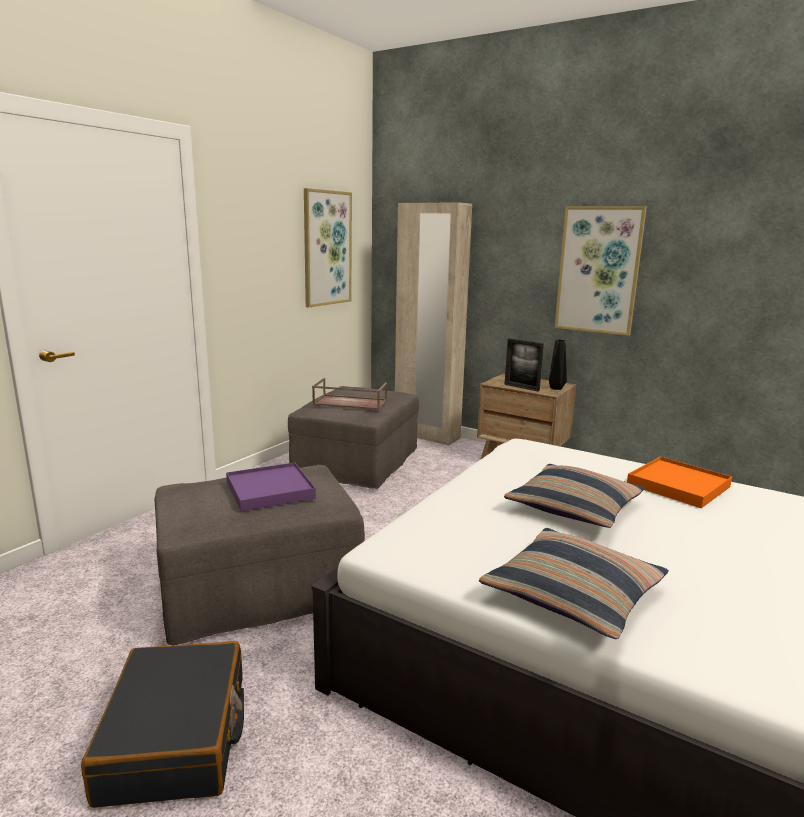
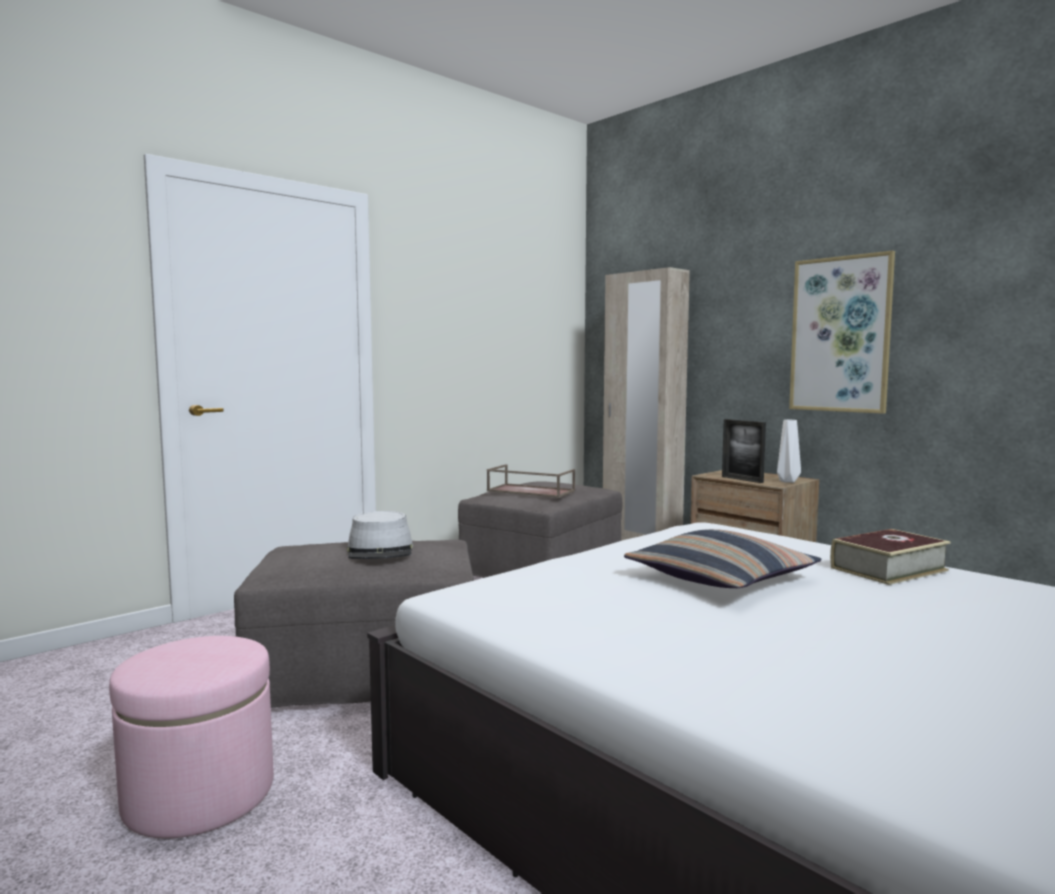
camera: 15 degrees right, 10 degrees down
(176, 738) = (199, 794): black suitcase -> pink ottoman
(270, 490) = (380, 551): purple tray -> grey hat
(327, 248) = (526, 327): picture -> none
(557, 388) = (789, 481): black vase -> white vase
(573, 594) = (648, 649): pillow -> none
(678, 485) = (888, 569): orange tray -> book

